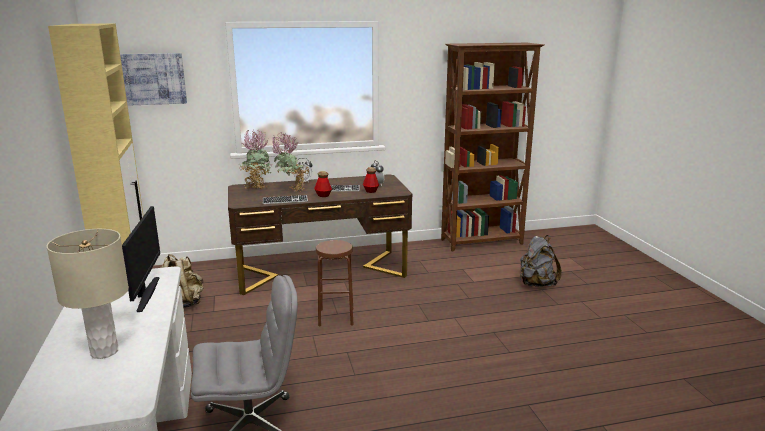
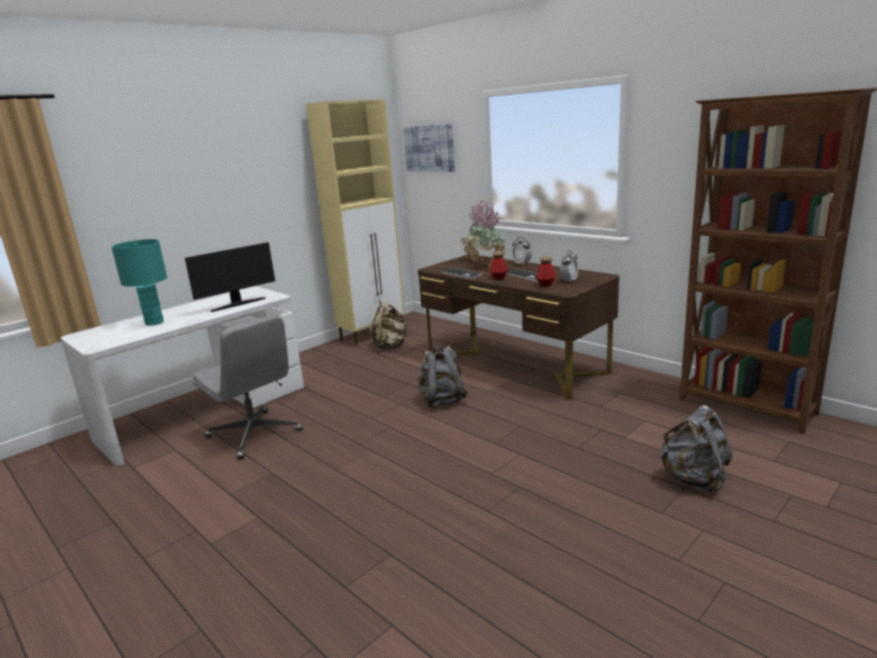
camera: 60 degrees right, 0 degrees up
(104, 352) = (154, 323): beige table lamp -> turquoise table lamp
(336, 317) = (442, 400): brown stool -> grey backpack

